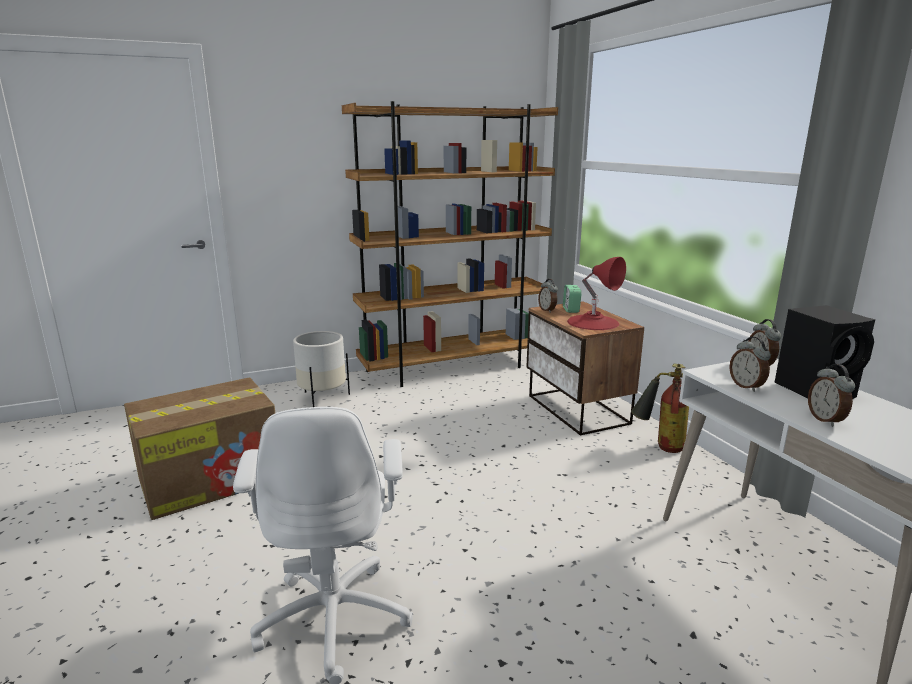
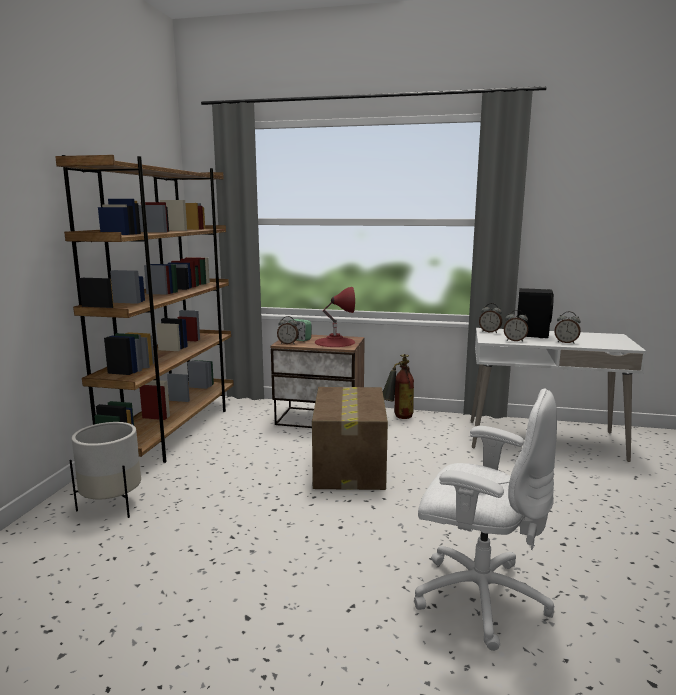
camera: 55 degrees left, 5 degrees down
(212, 478) = (177, 619): cardboard box -> cardboard box (349, 465)

